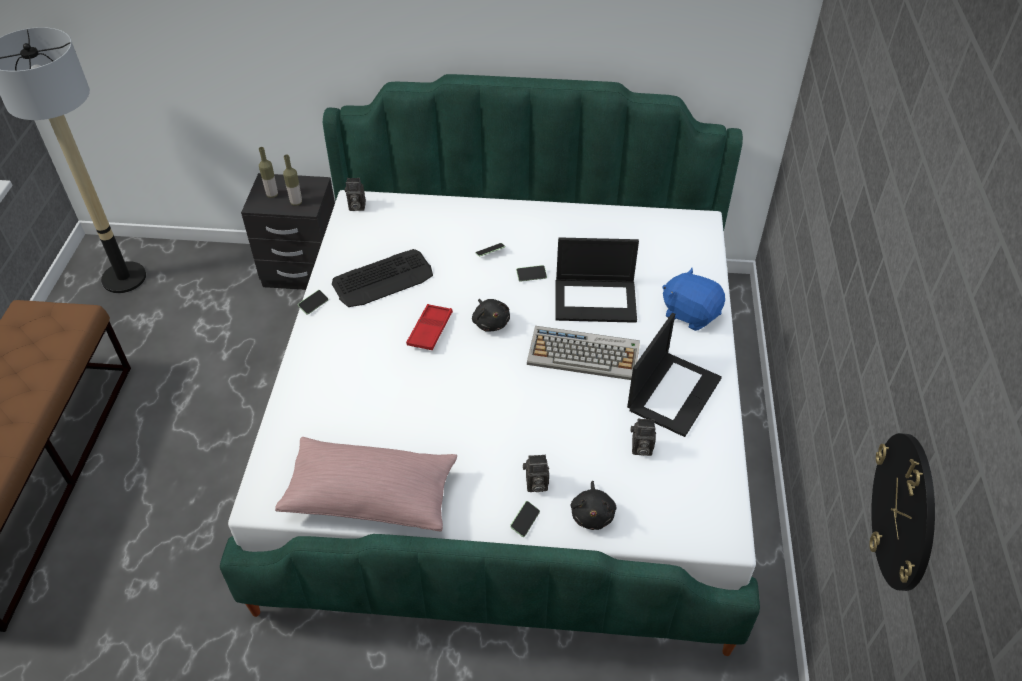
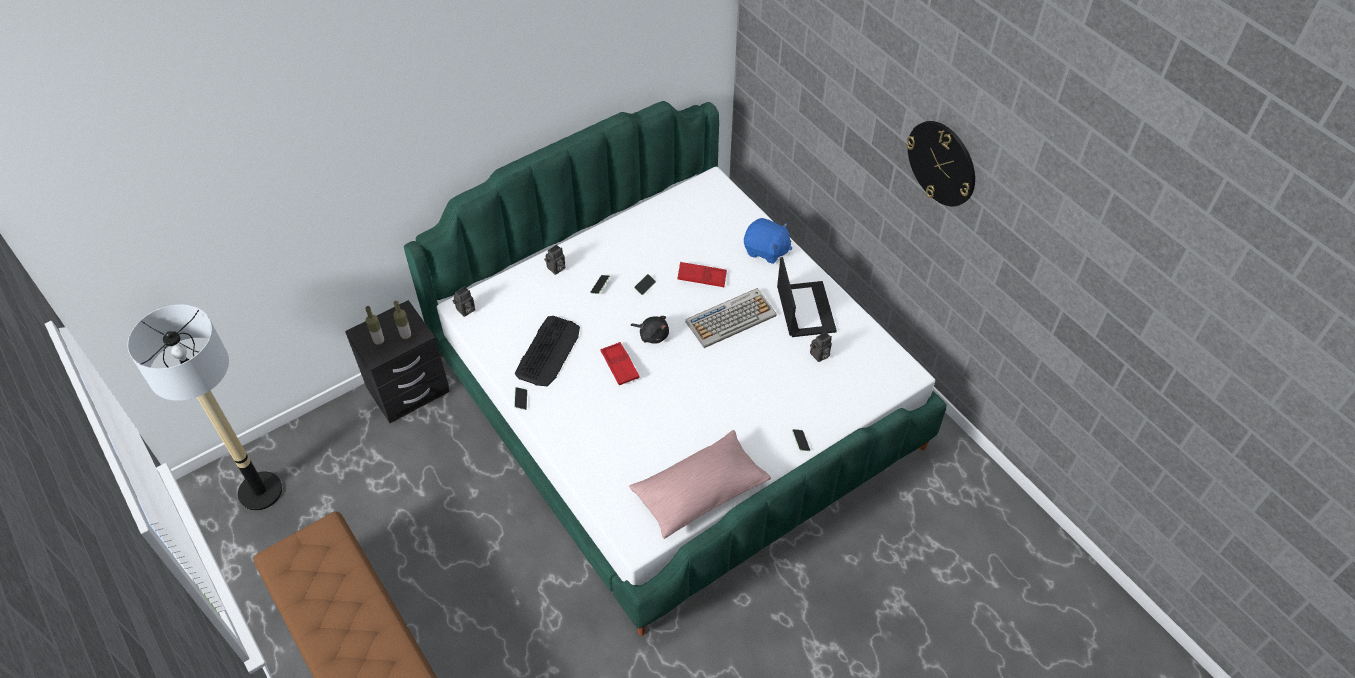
camera: 40 degrees left, 5 degrees up
(535, 484) = (784, 417): camera -> camera (556, 269)
(592, 514) = (831, 411): black plush toy -> none
(596, 300) = (702, 277): laptop -> red tray
(690, 313) = (766, 250): blue plush toy -> blue plush toy turned 150 degrees counterclockwise
(904, 511) = (1032, 295): wall clock -> wall clock (942, 163)

